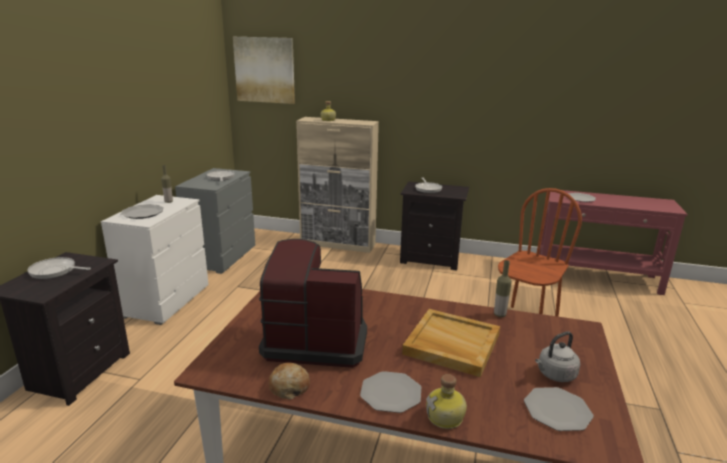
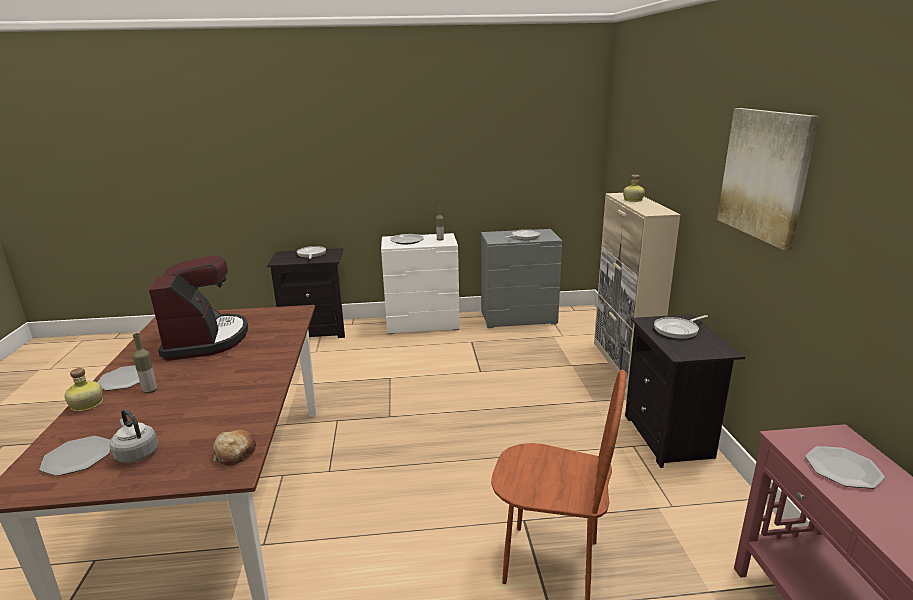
camera: 70 degrees right, 0 degrees up
(265, 70) = (624, 129): picture -> picture (764, 174)
(289, 386) = (142, 344): bread -> bread (235, 454)
(451, 344) = (197, 393): beige tray -> none
(499, 314) = (261, 413): bottle -> bottle (150, 391)

